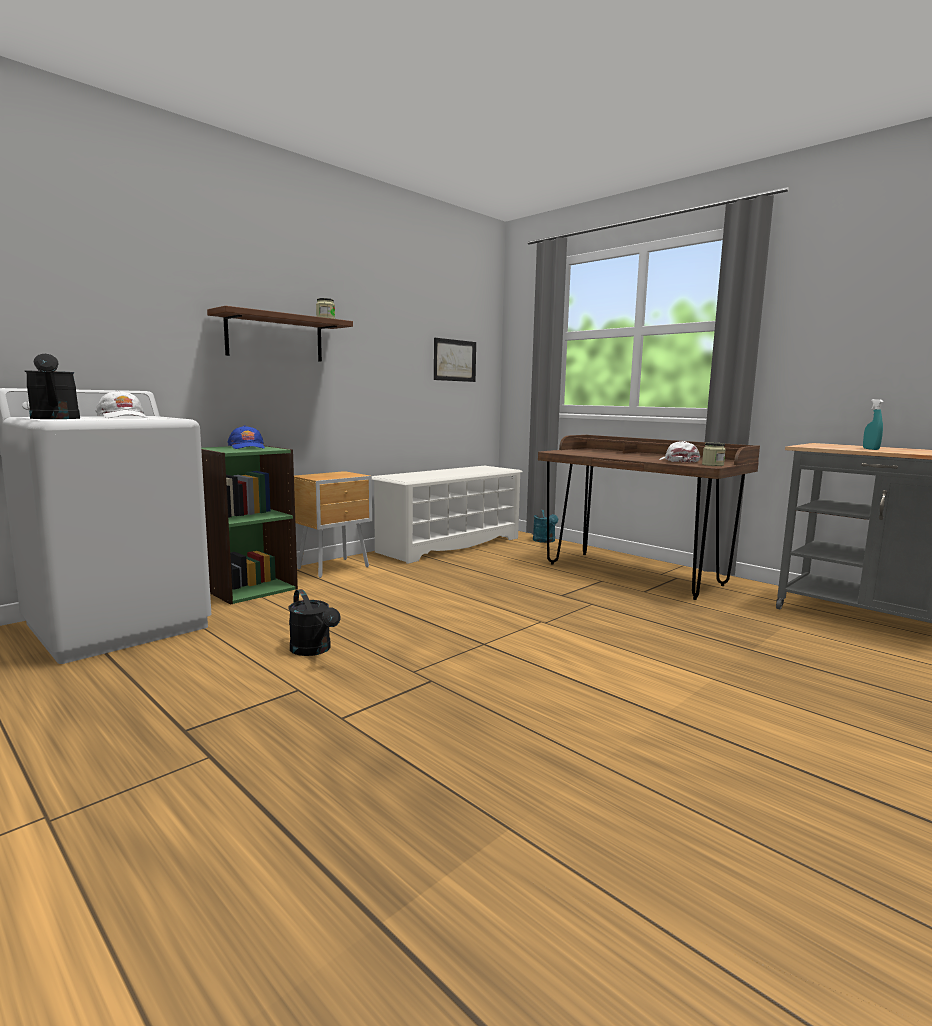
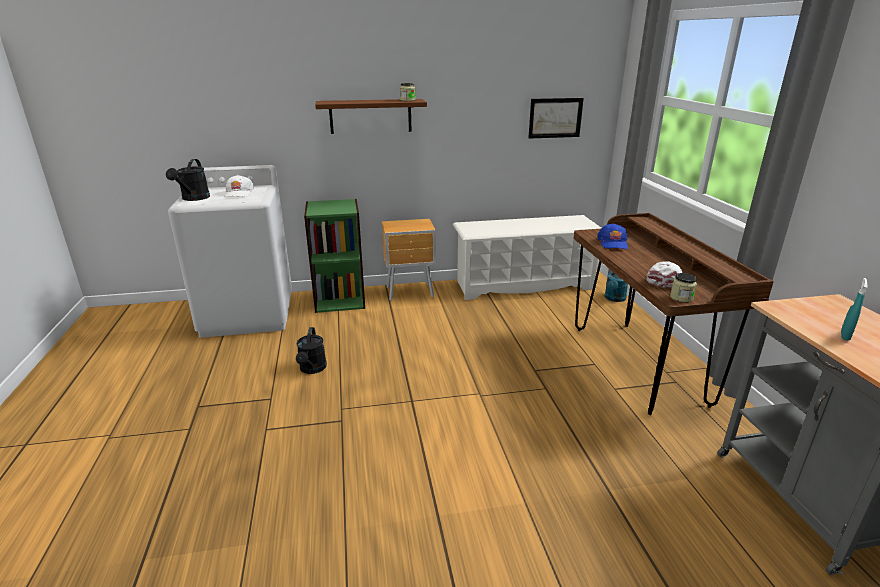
camera: 35 degrees right, 15 degrees up
(247, 447) = (338, 205): blue cap -> blue cap (613, 243)

